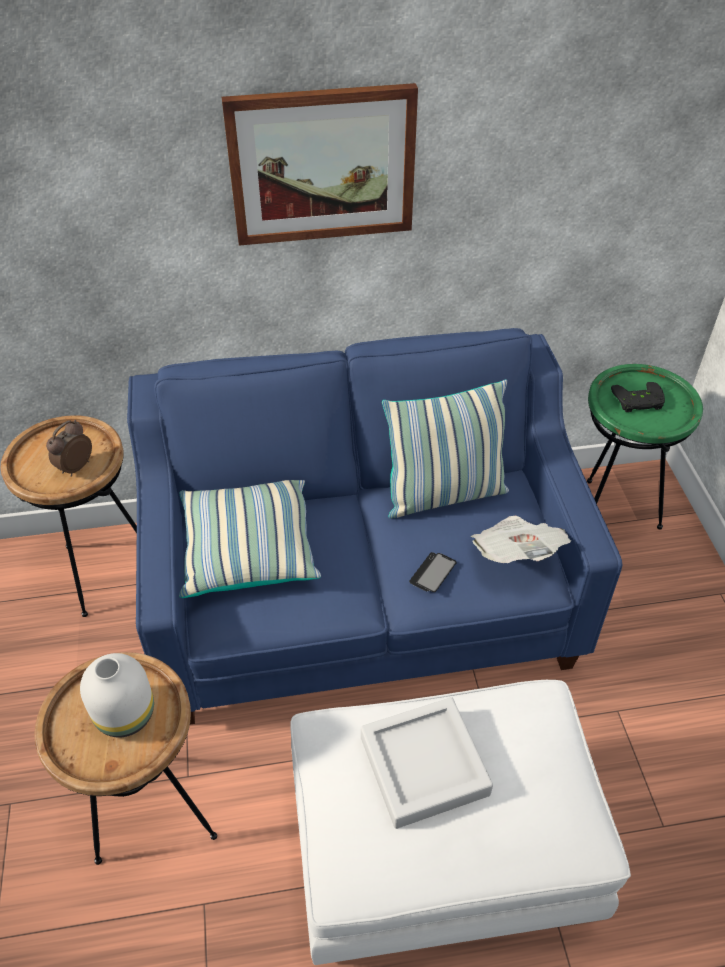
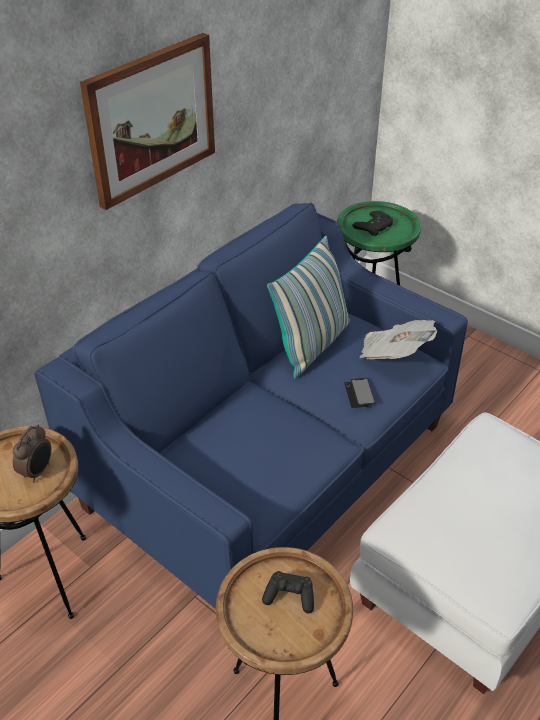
camera: 40 degrees left, 5 degrees down
(75, 467) = (38, 471): alarm clock -> alarm clock turned 150 degrees counterclockwise
(127, 714) = (290, 596): white vase -> black game controller
(248, 550) = (224, 454): pillow -> none
(424, 766) = (474, 505): grey tray -> none

